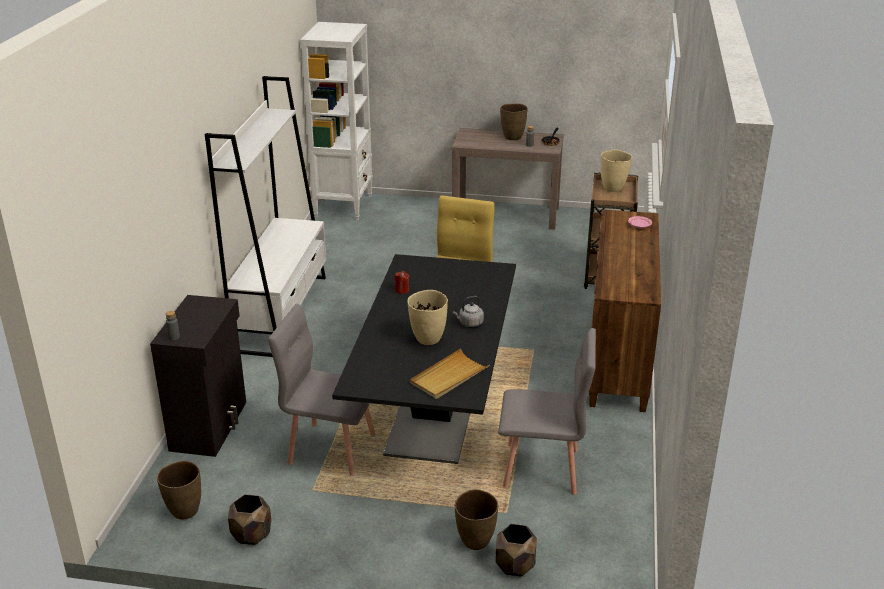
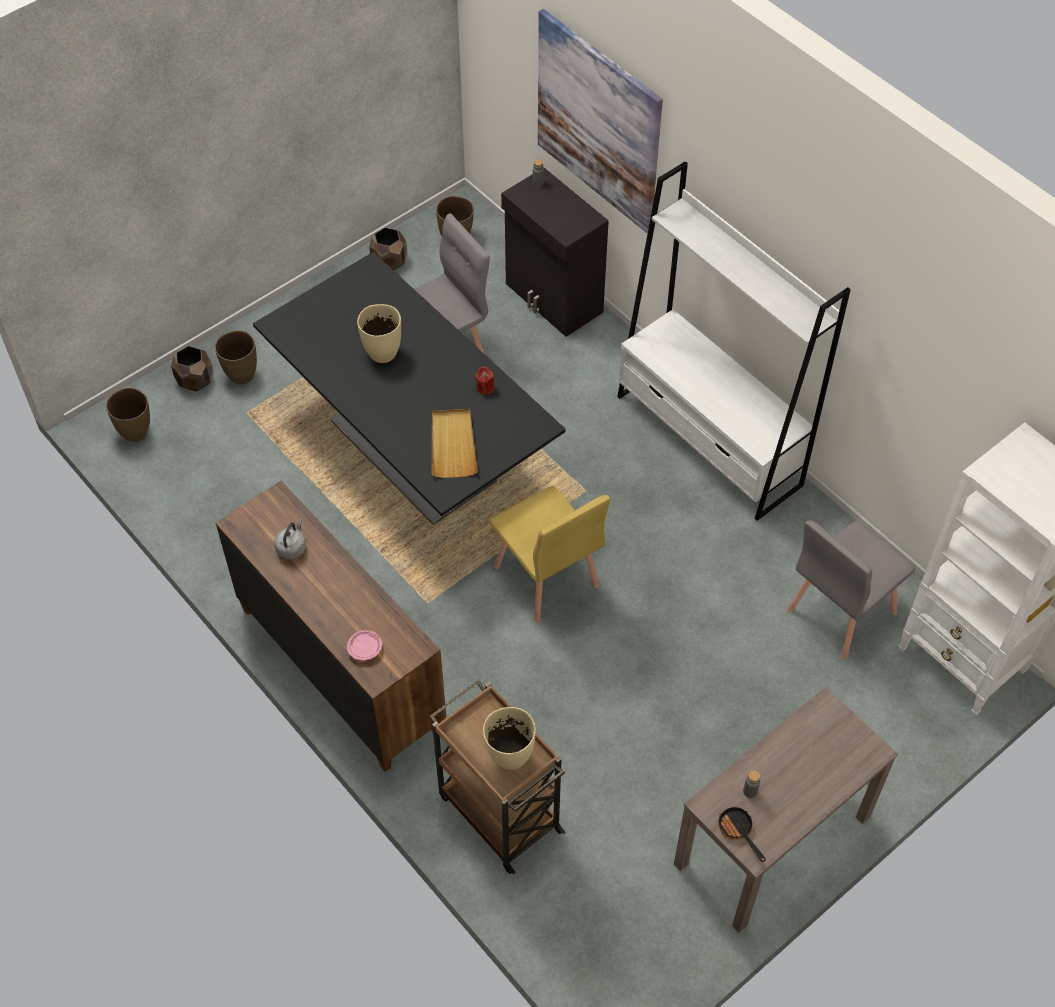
camera: 130 degrees right, 25 degrees up
(156, 218) = (598, 121): none -> picture
(449, 377) = (315, 331): beige tray -> beige tray (453, 445)
(469, 323) = (375, 397): grey kettle -> grey kettle (292, 547)
(512, 137) = (799, 793): brown vase -> brown vase (136, 432)
(542, 469) = (264, 472): grey chair -> grey chair (840, 611)

